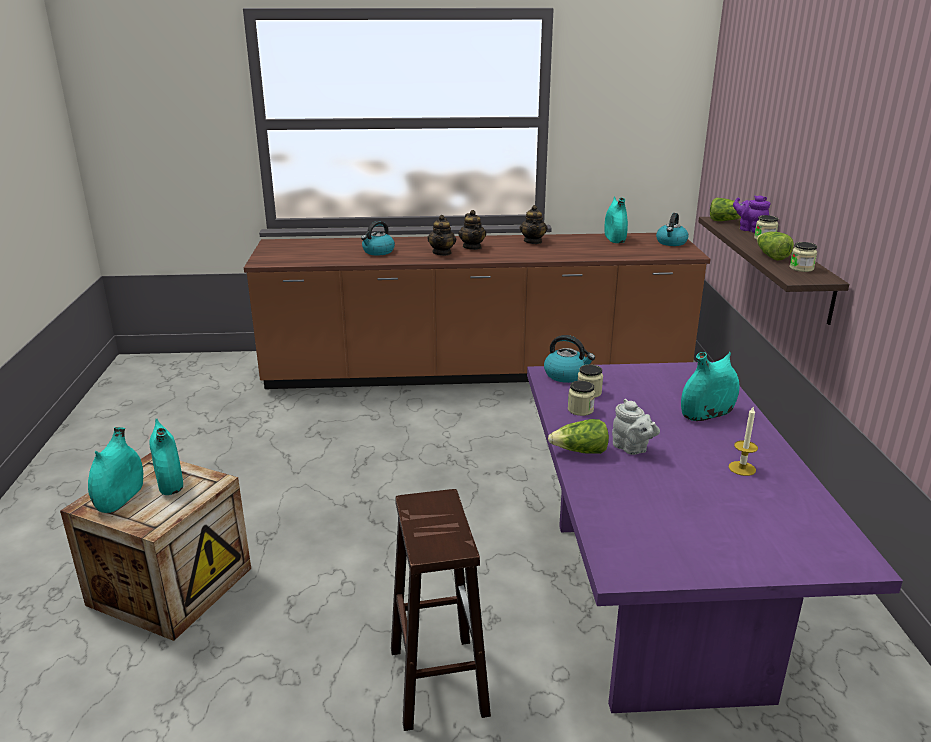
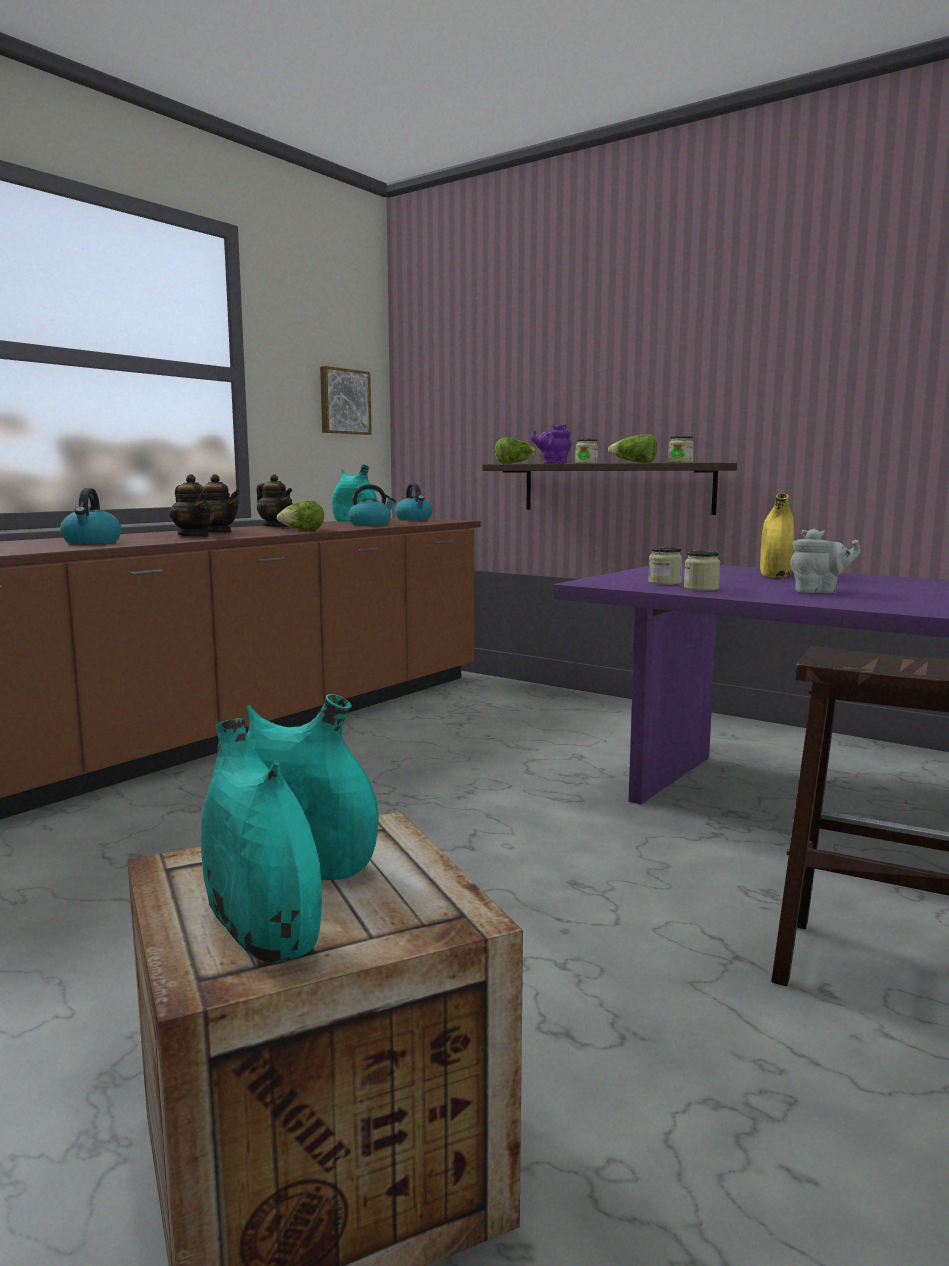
camera: 50 degrees left, 15 degrees down
(566, 375) = (606, 580): kettle -> kettle (370, 524)
(580, 452) = (803, 600): lettuce -> lettuce (301, 530)
(649, 133) = (343, 401): none -> picture
(707, 414) = (775, 575): turquoise vase -> yellow vase
(742, 468) = (901, 584): candle -> none

